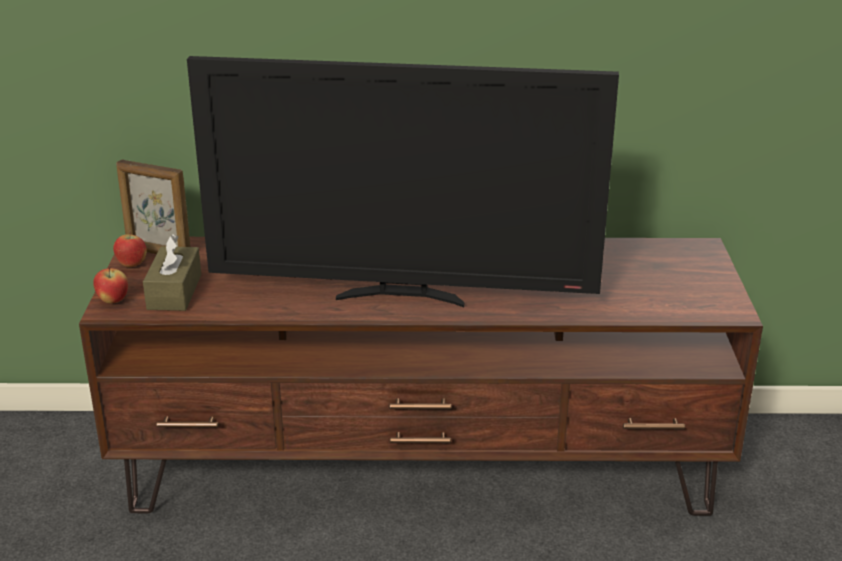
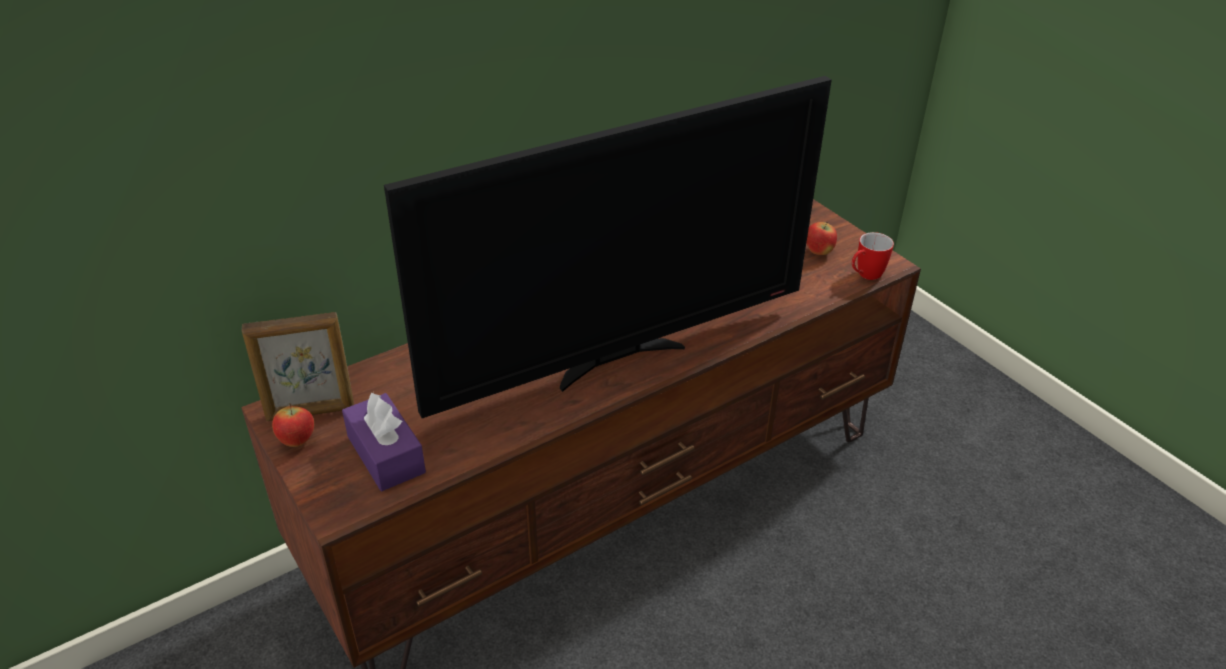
camera: 35 degrees left, 10 degrees up
(113, 301) = (329, 498): apple -> apple (818, 252)
(174, 292) = (386, 454): brown tissue box -> purple tissue box
(696, 313) = (865, 276): none -> mug

